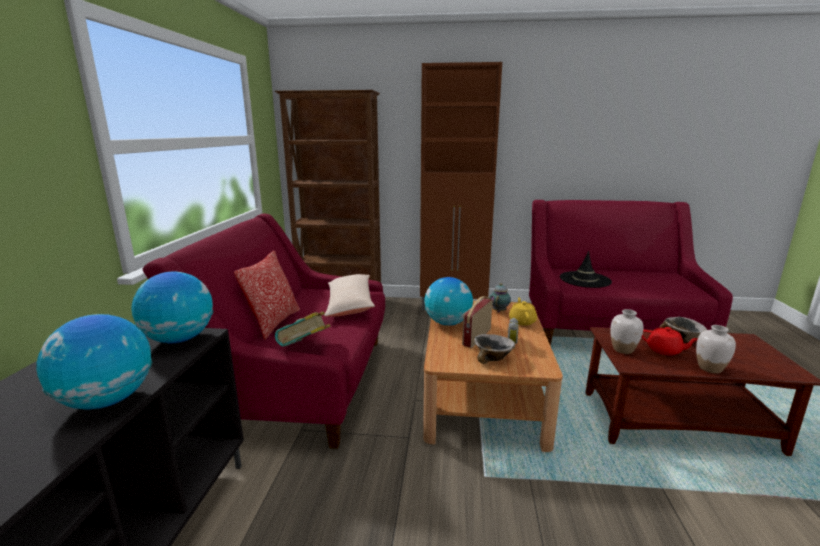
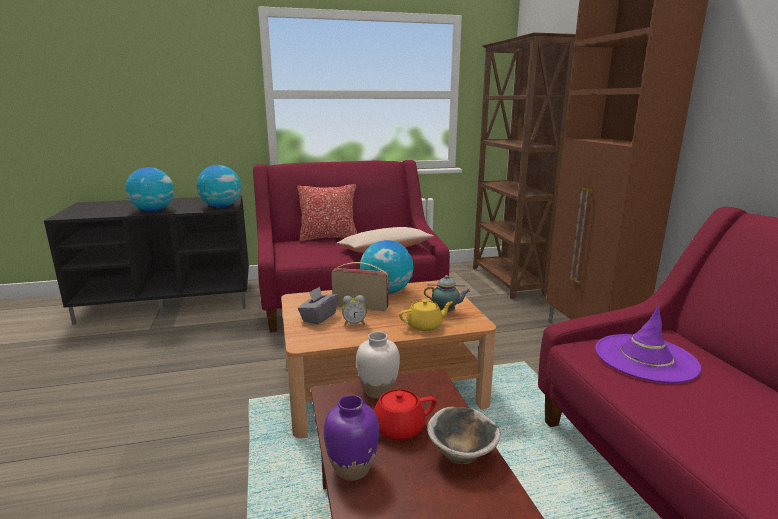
camera: 70 degrees right, 0 degrees up
(305, 349) = (289, 252): book -> none
(492, 357) = (318, 317): bowl -> grey tissue box
(585, 280) = (645, 358): black hat -> purple hat
(664, 350) = (397, 428): red teapot -> red teapot turned 60 degrees clockwise
(709, 368) = (352, 468): white vase -> purple vase

